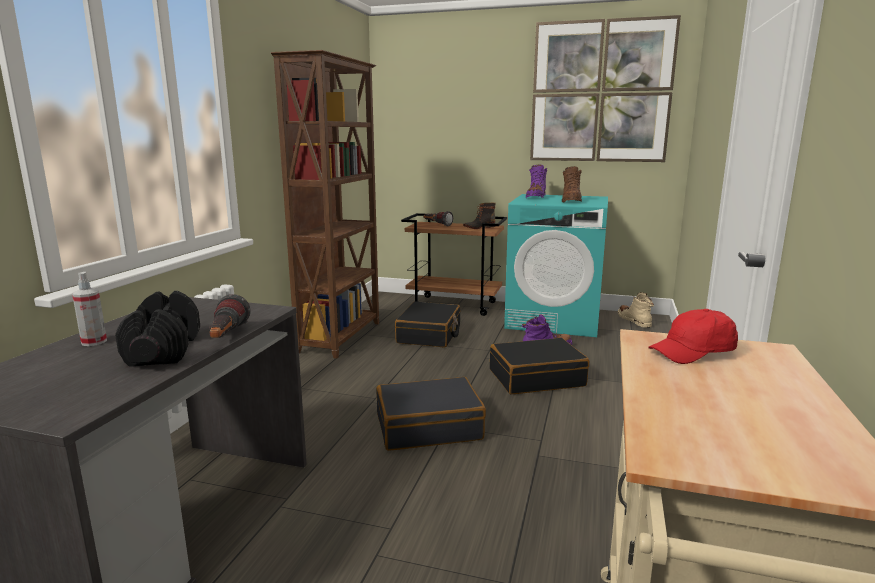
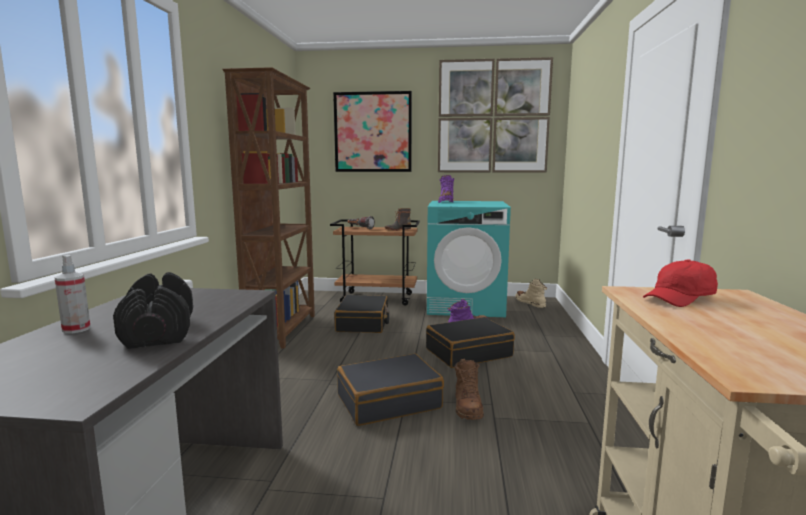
camera: 10 degrees left, 5 degrees down
(226, 337) = (221, 318): flashlight -> none
(455, 111) = (373, 132): none -> picture
(571, 201) = (477, 204): brown boot -> brown boot (467, 407)

